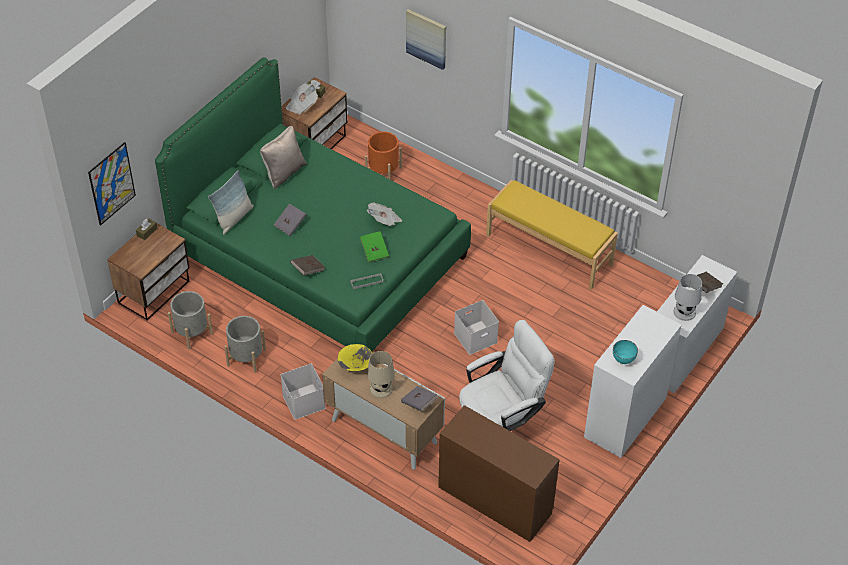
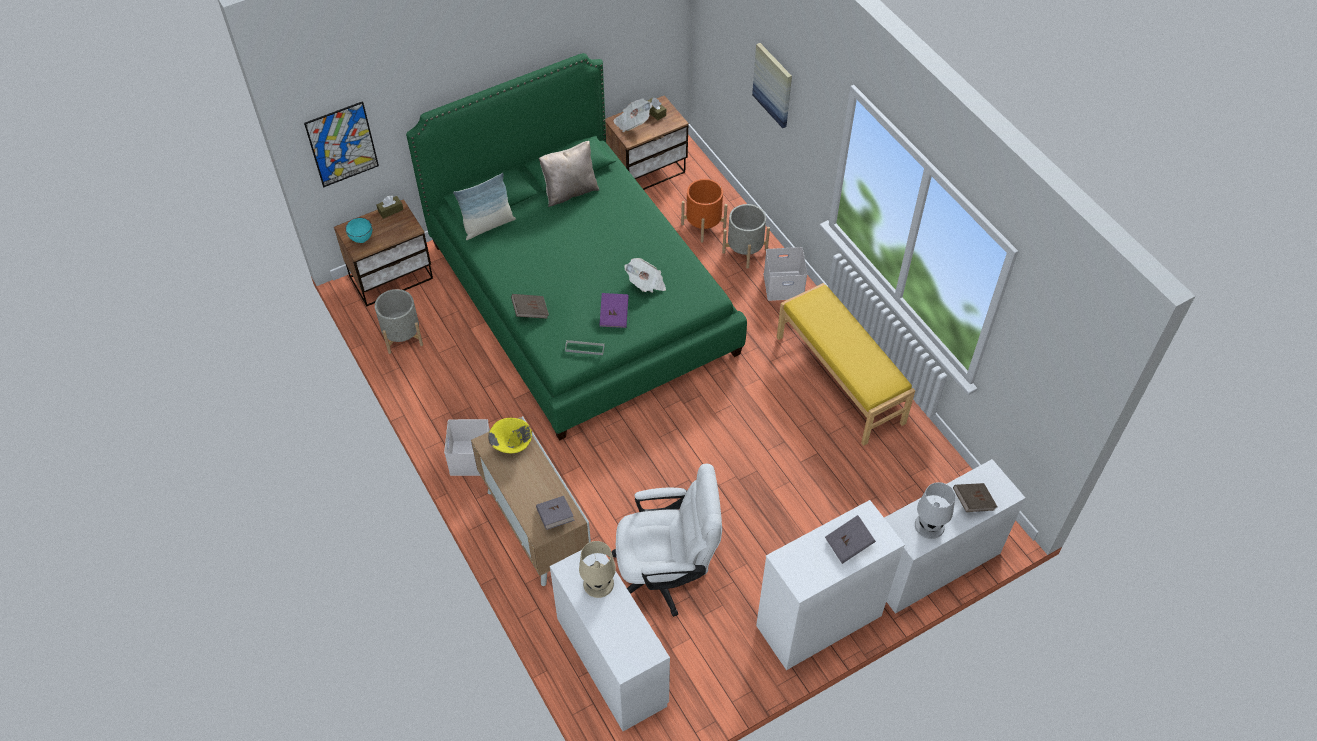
camera: 25 degrees right, 5 degrees up
(246, 357) = (441, 385): grey planter -> grey planter (745, 251)
(290, 225) = (542, 253): grey book -> grey book (849, 545)
(374, 251) = (614, 316): green book -> purple book
(381, 389) = (524, 483): beige table lamp -> beige table lamp (598, 584)
(475, 338) = (697, 455): white storage box -> white storage box (782, 286)
(494, 500) = (611, 661): brown desk -> white desk
(623, 360) = (804, 563): turquoise bowl -> turquoise bowl (361, 239)

